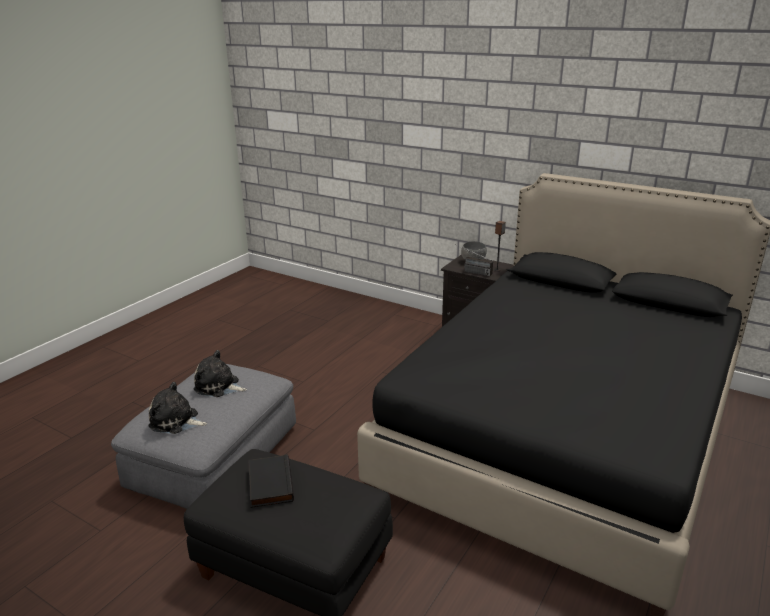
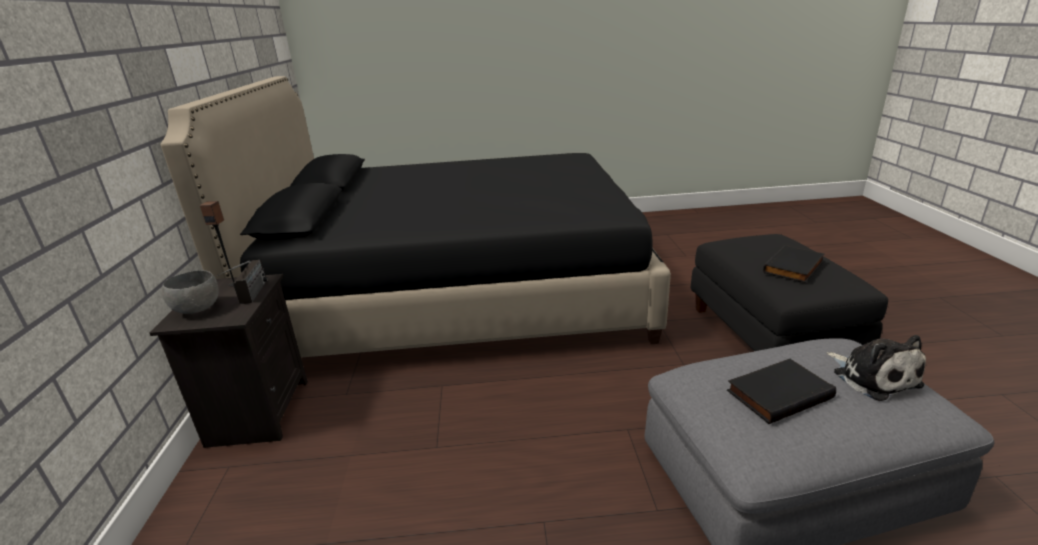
camera: 125 degrees left, 0 degrees up
(219, 386) = (778, 393): plush toy -> black book

